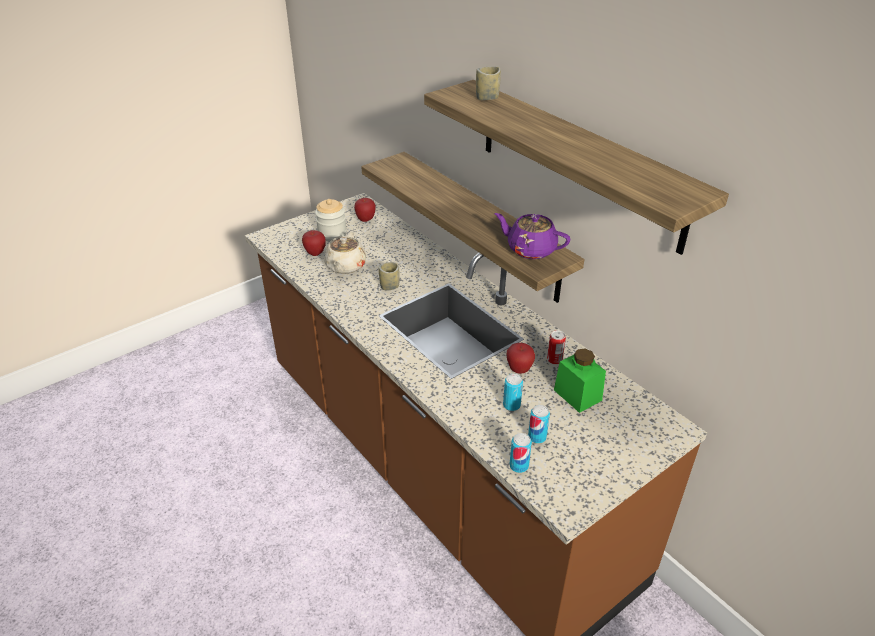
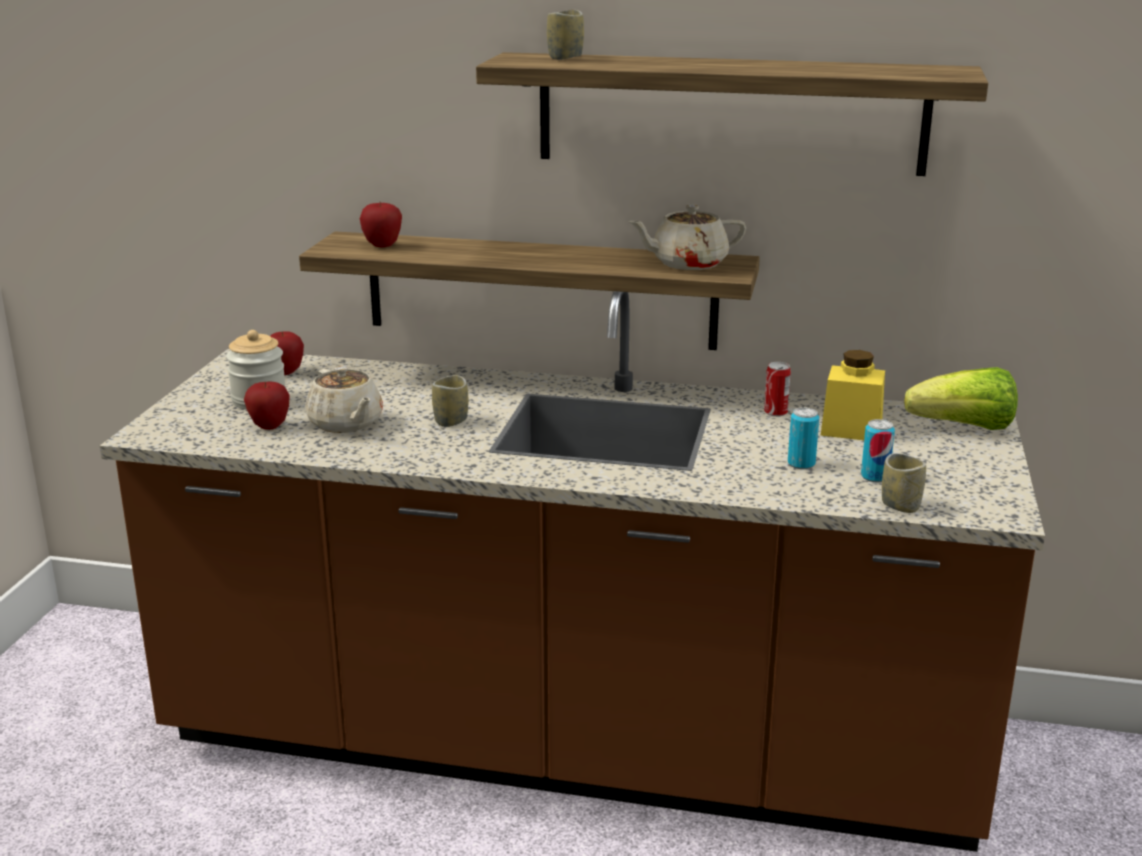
camera: 40 degrees left, 15 degrees down
(519, 370) = (754, 434): apple -> apple (382, 246)
(519, 466) = (900, 505): can -> cup
(530, 249) = (687, 263): purple teapot -> beige teapot
(577, 395) = (851, 429): green jar -> yellow jar
(649, 430) = (964, 428): none -> lettuce

